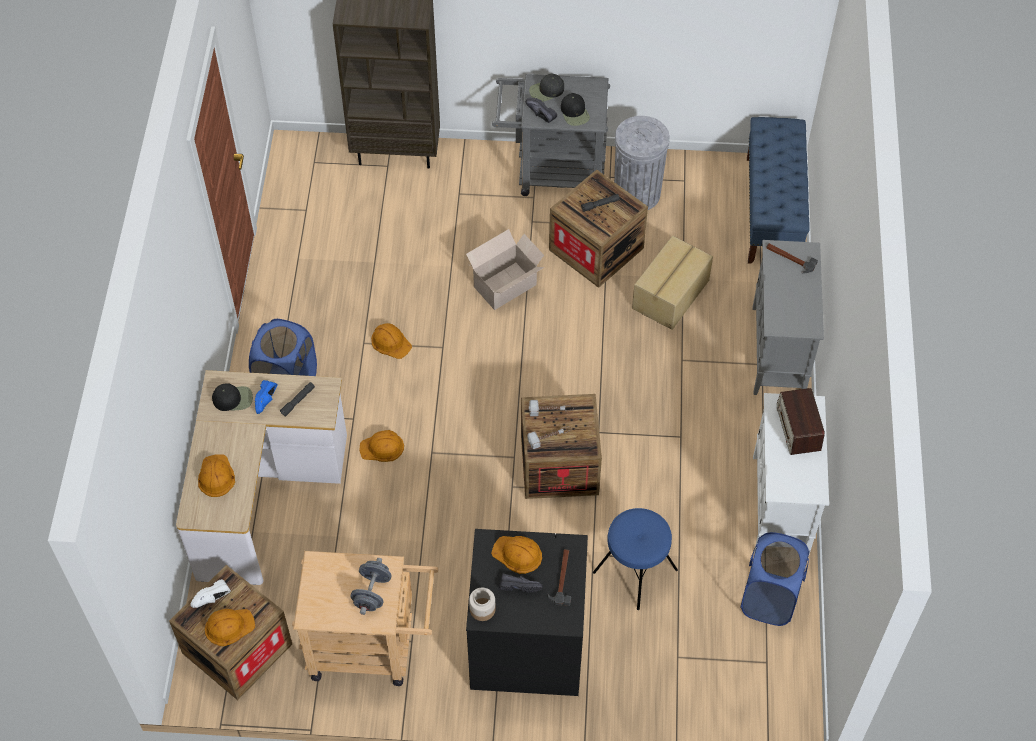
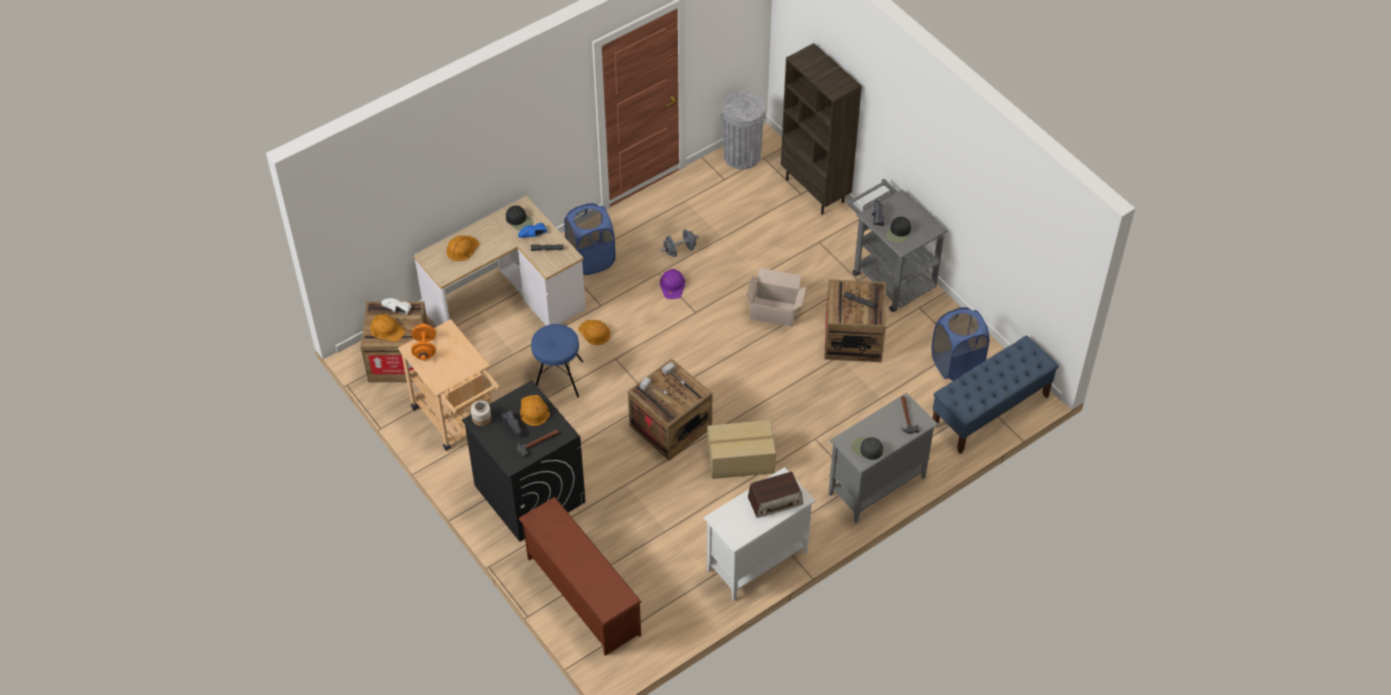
camera: 50 degrees right, 5 degrees down
(322, 603) = (424, 349): none -> orange dumbbell
(372, 593) = (452, 367): grey dumbbell -> grey dumbbell (679, 250)
(390, 342) = (672, 285): orange hard hat -> purple hard hat
(546, 91) = (899, 207): black cap -> black cap (866, 449)
(635, 571) = (632, 515): blue stool -> blue stool (557, 378)
(637, 193) = (922, 330): grey trash can -> grey trash can (742, 155)
(671, 294) = (860, 400): cardboard box -> cardboard box (741, 460)
(692, 685) = (581, 596): none -> brown shoe rack
(769, 598) = (681, 598): blue laundry basket -> blue laundry basket (956, 364)
(798, 428) = (775, 501): radio -> radio turned 150 degrees counterclockwise

